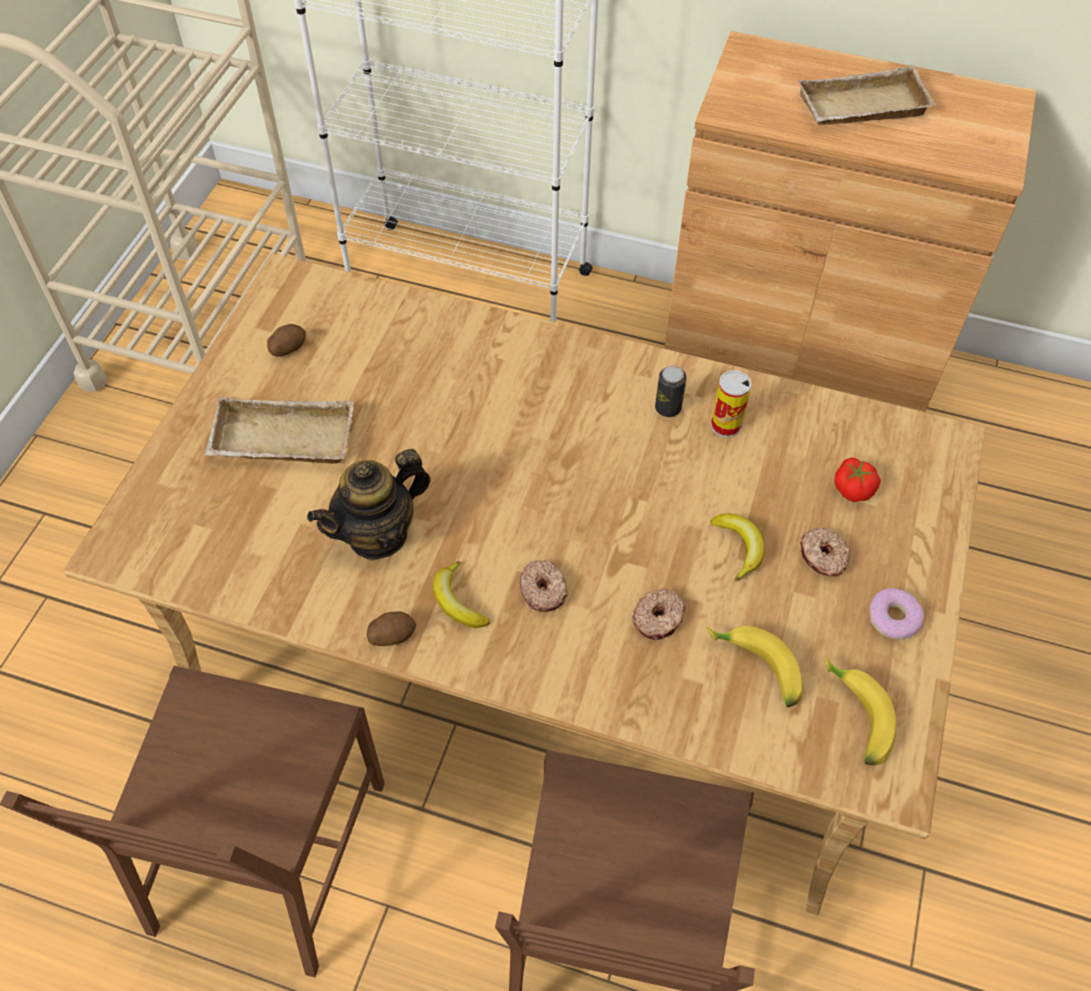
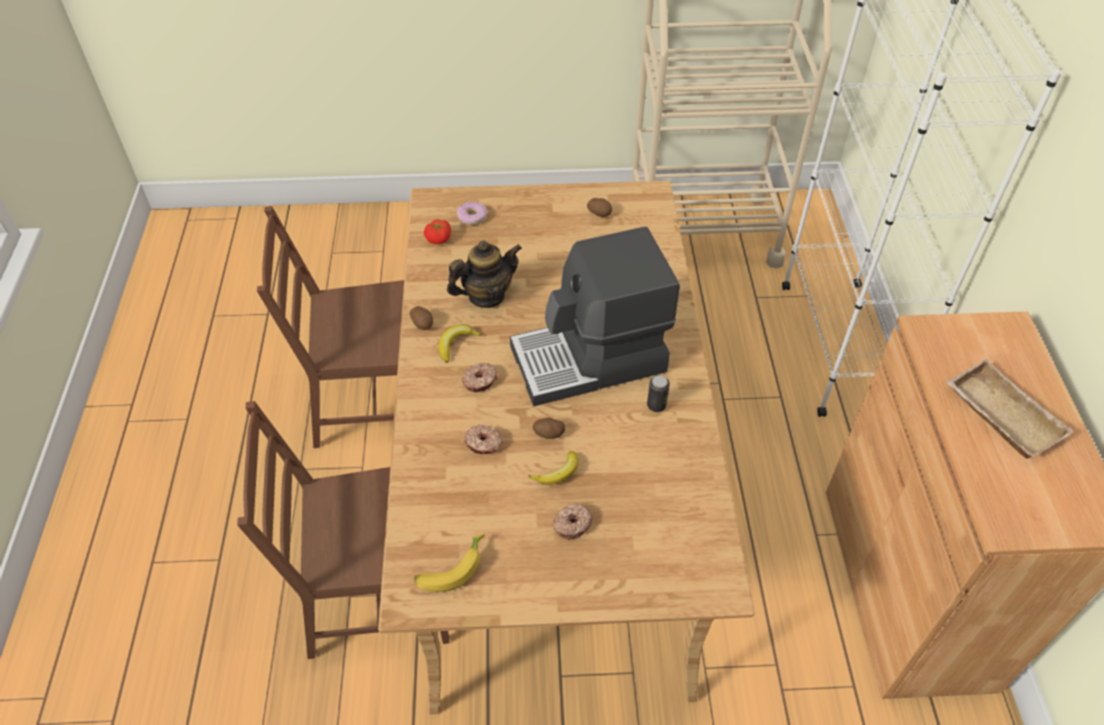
camera: 70 degrees right, 5 degrees down
(281, 442) = (530, 234): beige tray -> none
(378, 534) = (486, 295): teapot -> teapot turned 120 degrees clockwise
(563, 450) = (590, 360): none -> coffee machine
(670, 537) = (549, 434): none -> potato
(726, 425) = (659, 441): can -> none
(755, 669) = (466, 504): banana -> none
(853, 488) = (642, 531): tomato -> tomato (439, 239)
(893, 618) = (539, 578): donut -> donut (472, 217)

